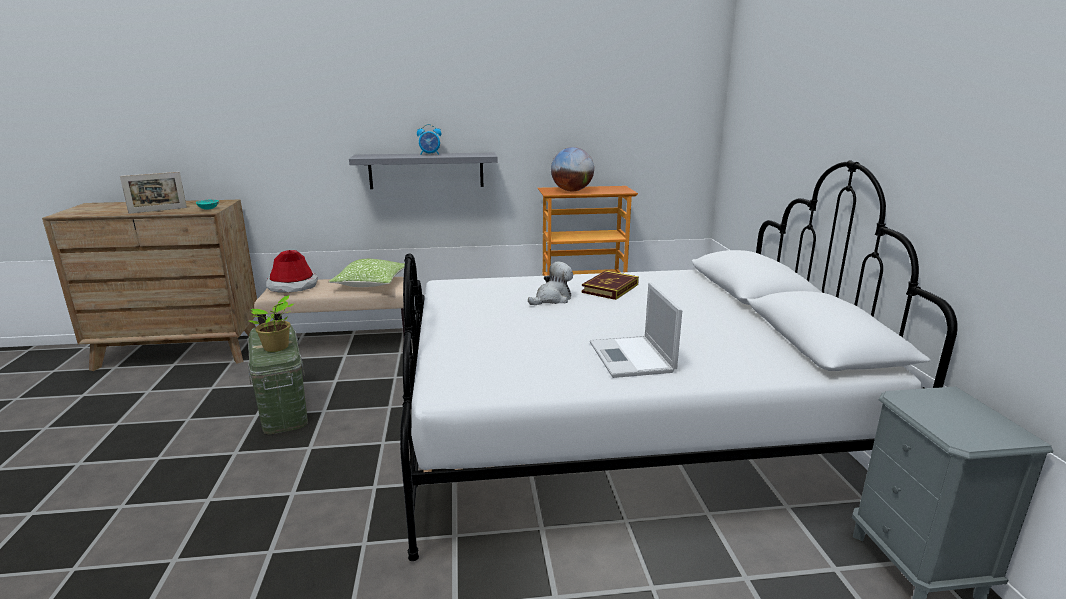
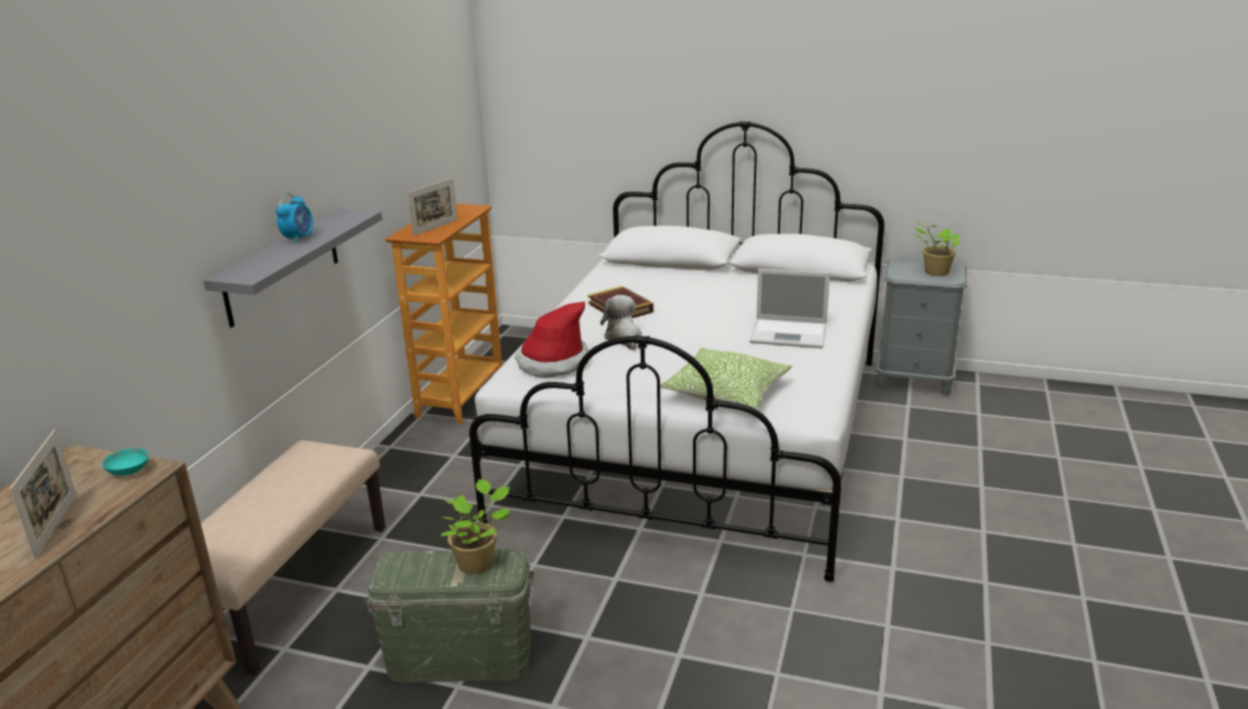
camera: 65 degrees left, 5 degrees up
(292, 286) = (225, 539): hat -> hat (553, 363)
(370, 283) = (306, 467): pillow -> pillow (726, 393)
(572, 191) = (435, 227): globe -> picture frame
(962, 422) = (934, 272): none -> potted plant

